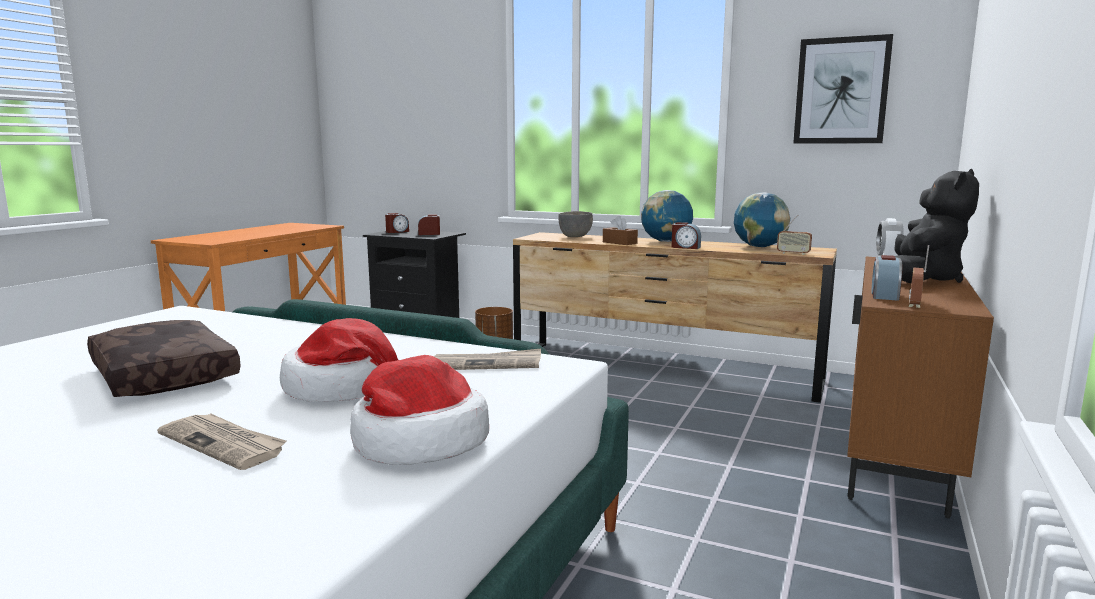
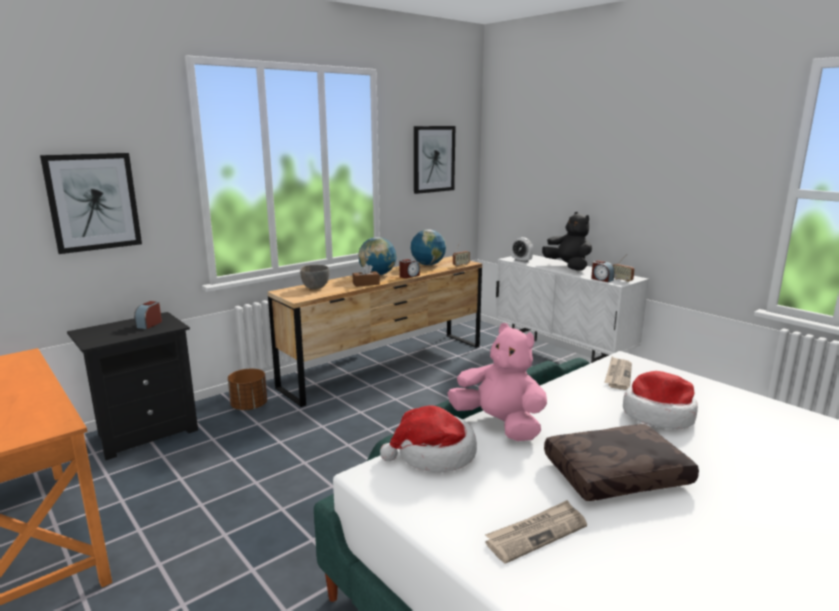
camera: 65 degrees left, 5 degrees up
(224, 443) = (756, 452): newspaper -> newspaper (536, 533)
(286, 331) = (499, 425): none -> pink plush toy
(397, 232) = (98, 334): alarm clock -> none
(418, 442) = (746, 405): hat -> hat (434, 455)
(427, 125) = (93, 202): none -> picture
(894, 464) = (561, 358): brown cabinet -> white cabinet

